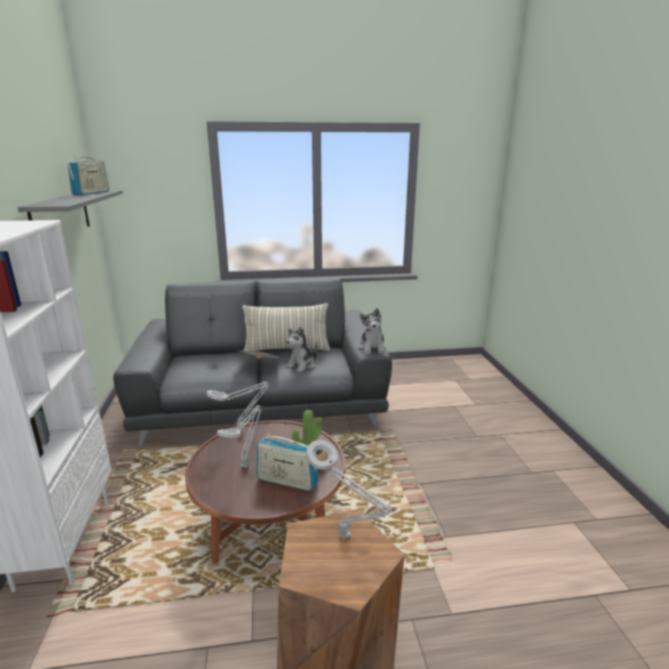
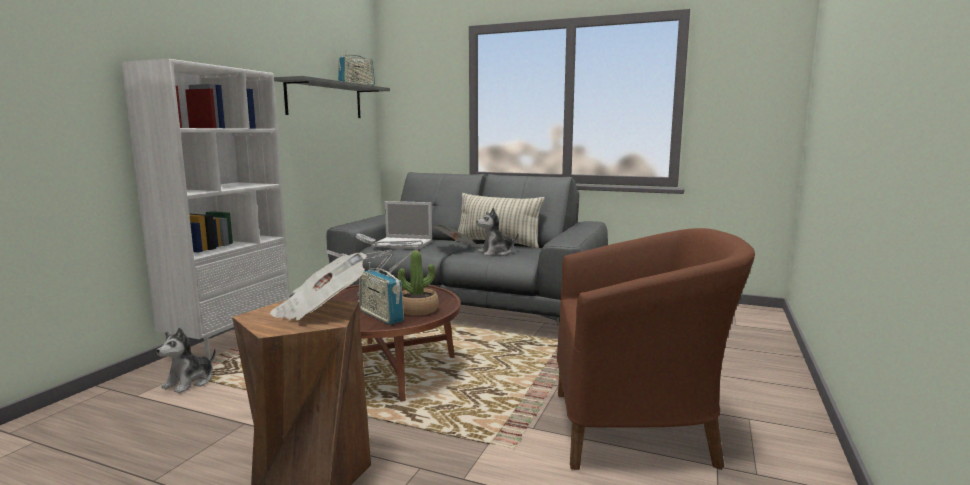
camera: 30 degrees right, 10 degrees down
(201, 369) = (403, 243): none -> laptop
(347, 538) = (320, 310): grey table lamp -> newspaper
(372, 348) = (567, 241): plush toy -> plush toy (190, 382)
(506, 508) = (637, 429): none -> brown armchair

